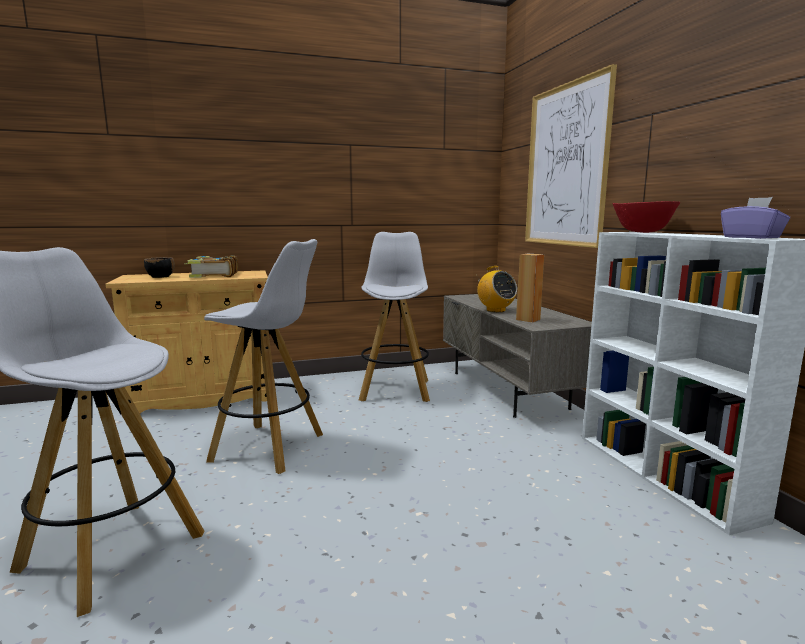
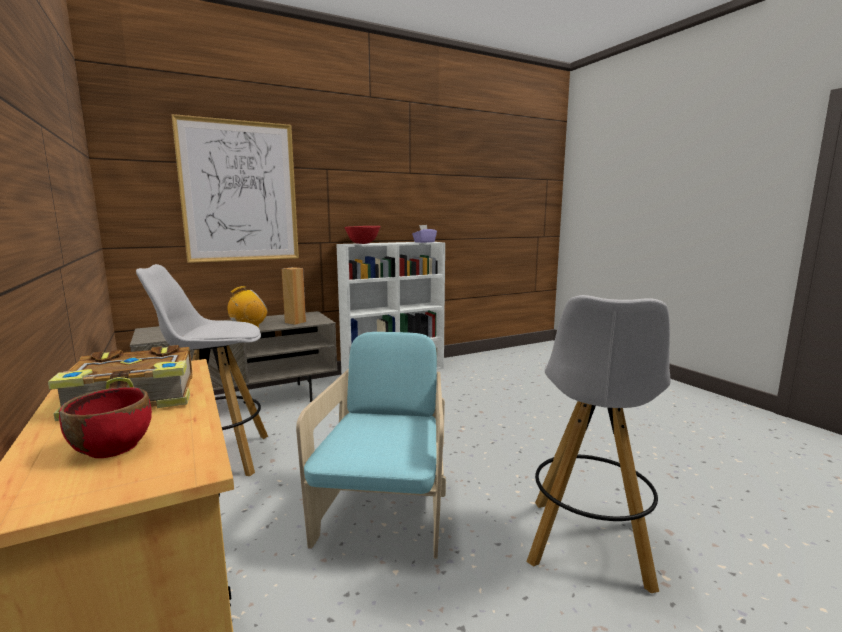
camera: 100 degrees left, 0 degrees up
(160, 277) = (113, 447): black bowl -> red bowl
(270, 448) = (384, 511): white stool -> turquoise armchair

